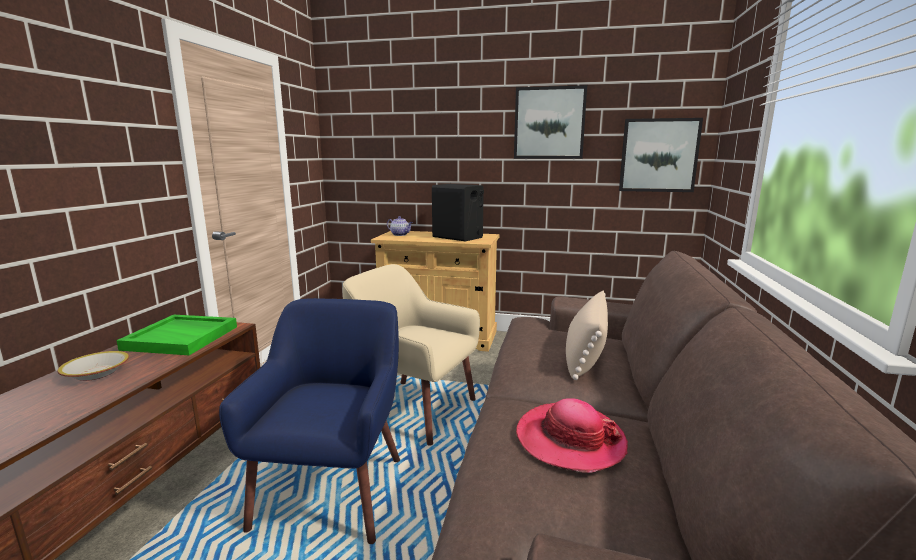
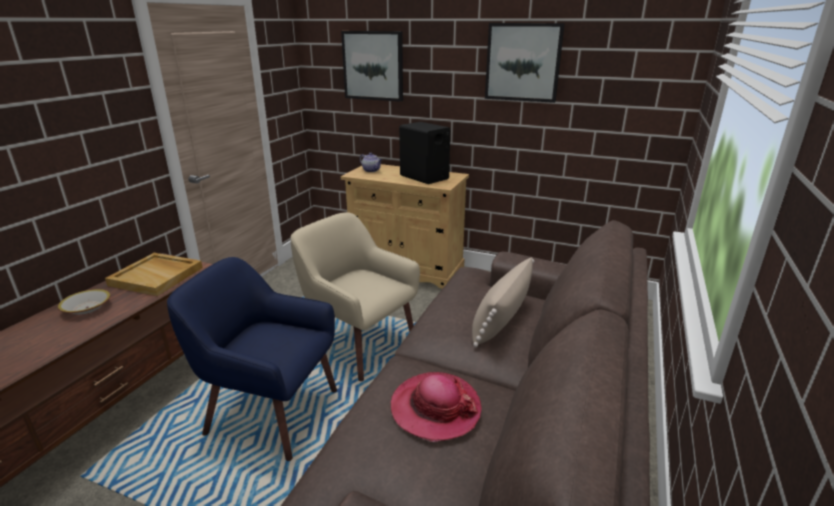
camera: 10 degrees right, 10 degrees up
(182, 337) = (157, 276): green tray -> beige tray
(333, 491) = (270, 412): blue armchair -> blue armchair turned 90 degrees counterclockwise
(658, 155) = (637, 102): picture -> picture (373, 66)

